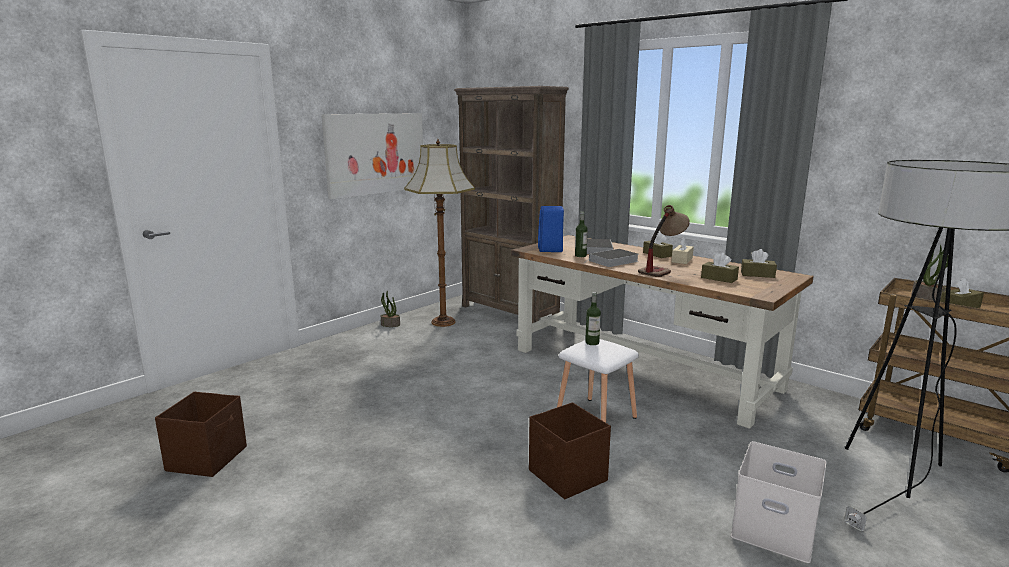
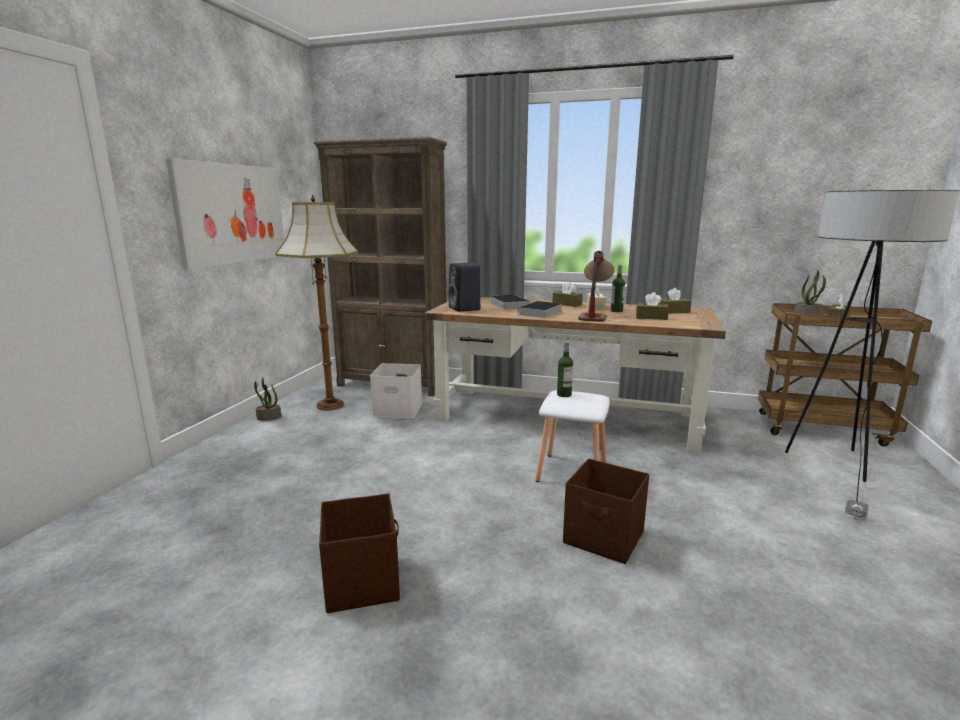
camera: 25 degrees left, 0 degrees up
(208, 458) = (130, 652): brown storage box -> brown storage box (362, 581)
(550, 249) = (465, 309): blue speaker -> black speaker
(580, 255) = (502, 311): bottle -> bottle (616, 311)
(776, 528) = (810, 536): white storage box -> white storage box (399, 409)

